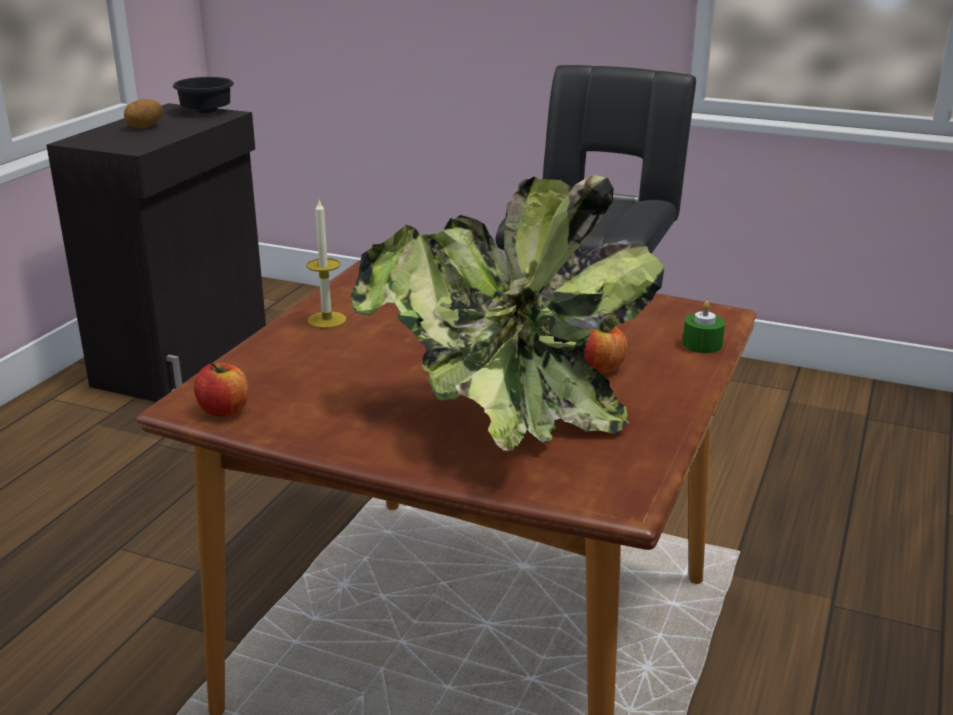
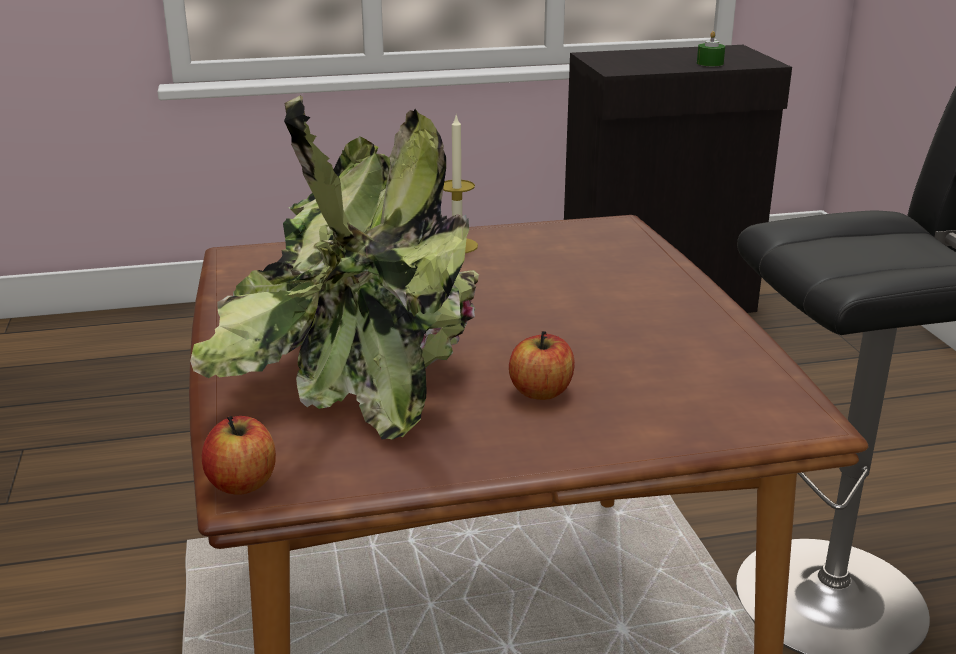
camera: 55 degrees right, 0 degrees up
(145, 127) = (669, 58): potato -> none
(206, 112) = (751, 57): black bowl -> none
(224, 410) = (244, 269): apple -> apple (242, 483)
(702, 344) = (694, 432): green candle -> green candle (710, 63)

